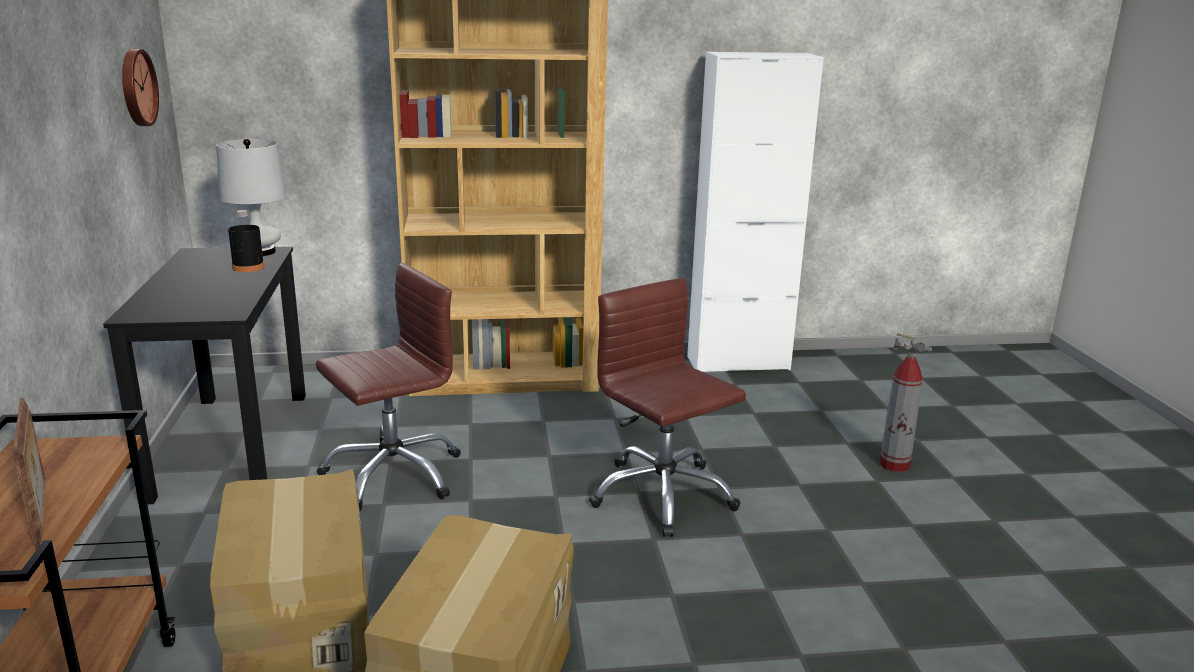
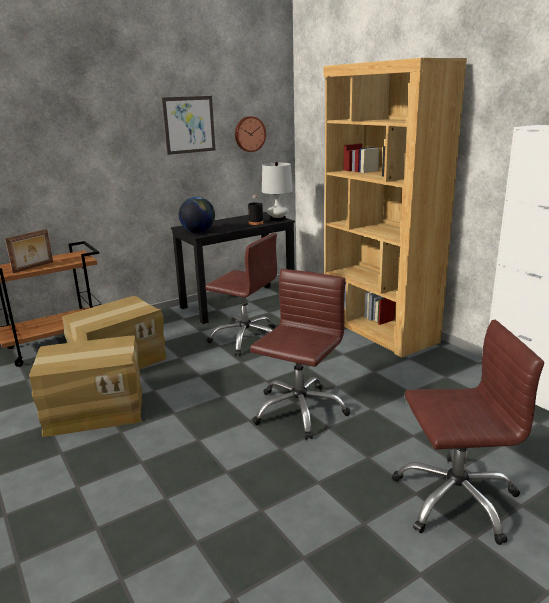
camera: 65 degrees right, 0 degrees up
(76, 74) = (189, 125): none -> picture
(207, 311) = (198, 232): none -> globe
(894, 465) = (455, 498): fire extinguisher -> brown office chair

